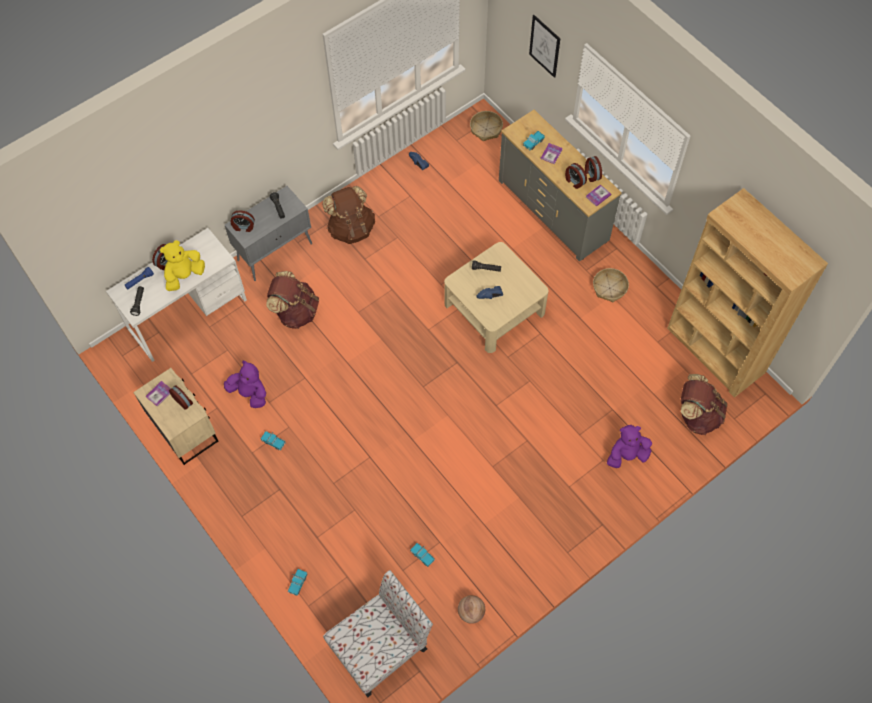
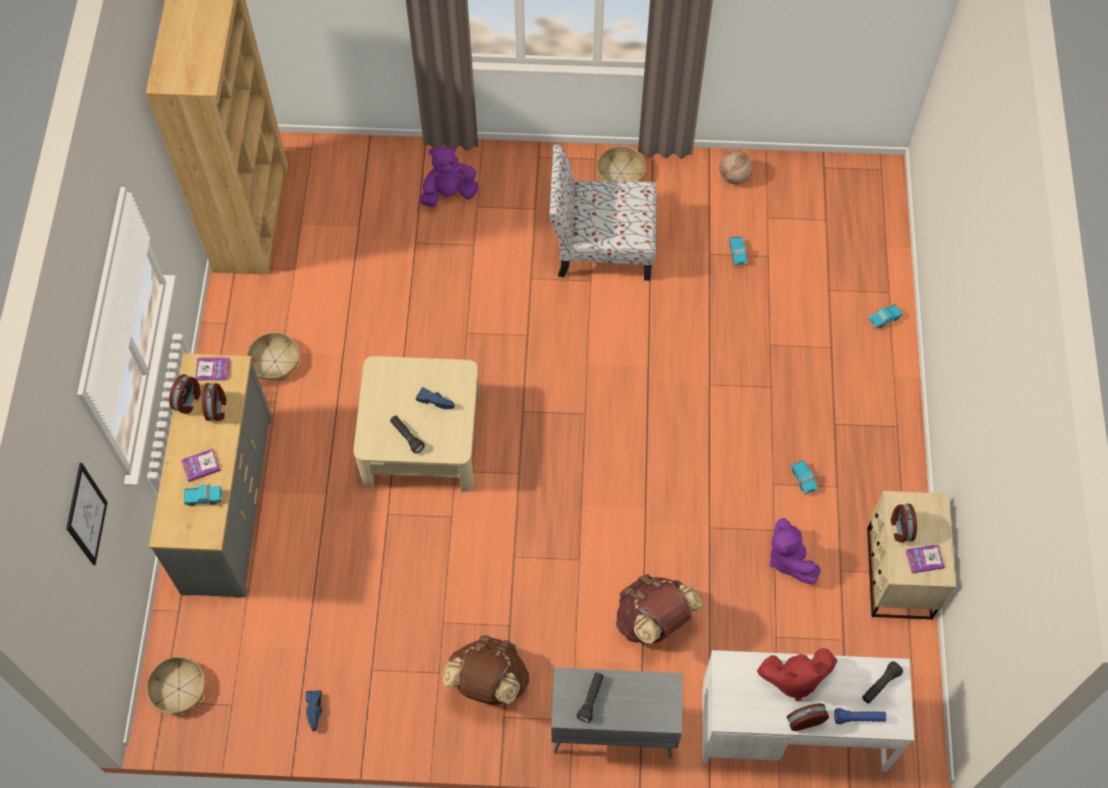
camera: 140 degrees left, 0 degrees up
(184, 276) = (794, 678): yellow plush toy -> red plush toy
(243, 227) = (658, 707): alarm clock -> none
(381, 646) = (844, 210): chair -> chair (601, 246)
(542, 555) = (620, 173): none -> basket
(627, 455) = (449, 193): purple plush toy -> purple plush toy turned 135 degrees clockwise
(697, 415) = (341, 177): brown backpack -> none

